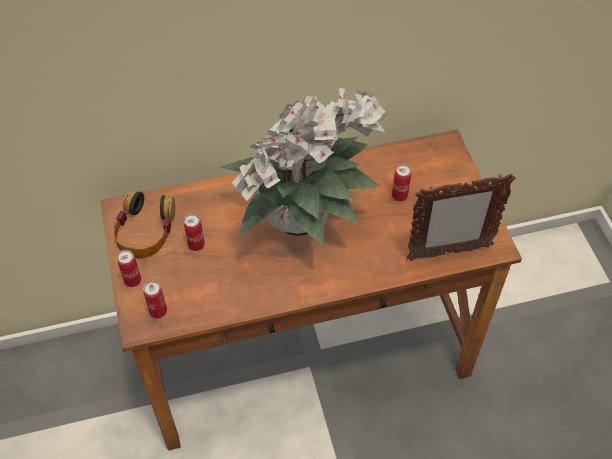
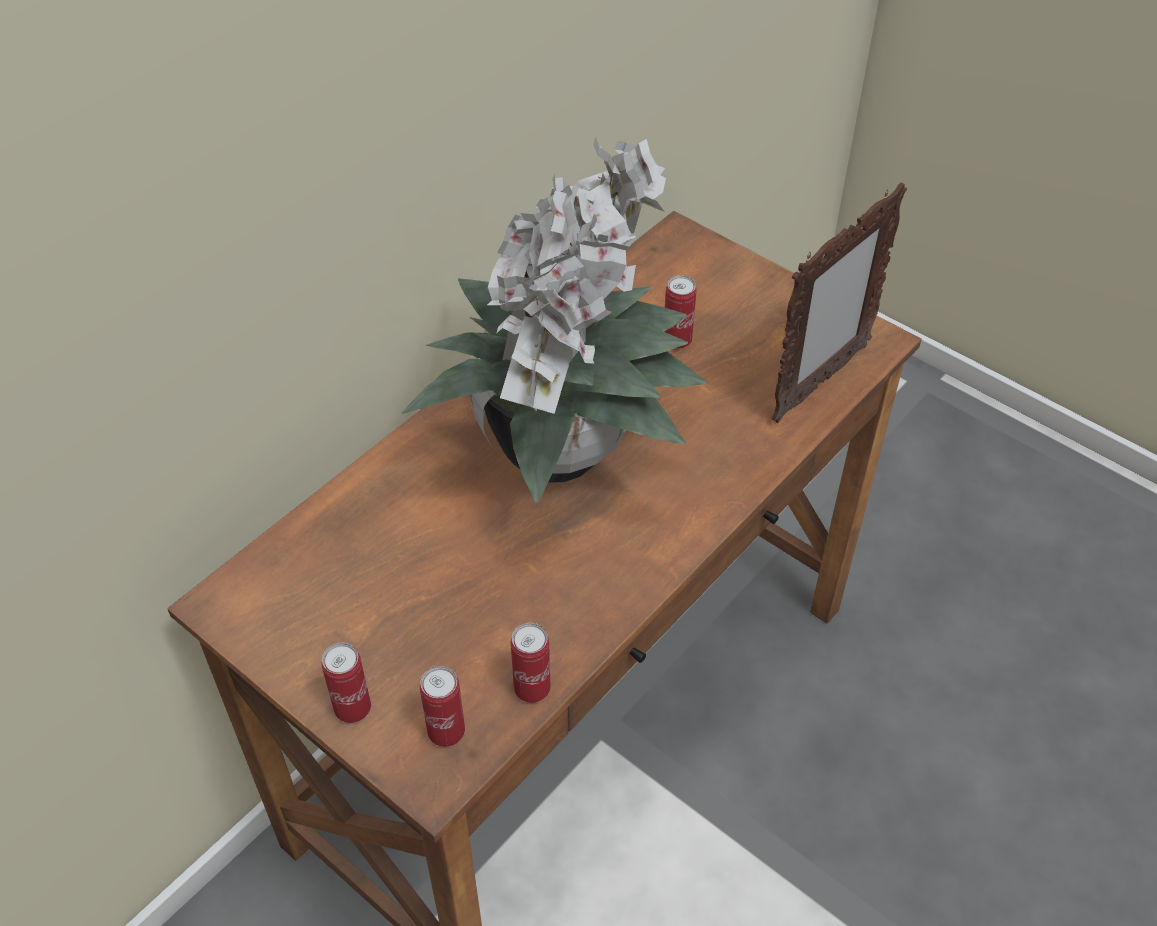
camera: 35 degrees left, 5 degrees down
(145, 230) = (302, 612): headphones -> none
(196, 245) = (417, 585): can -> can (532, 689)

